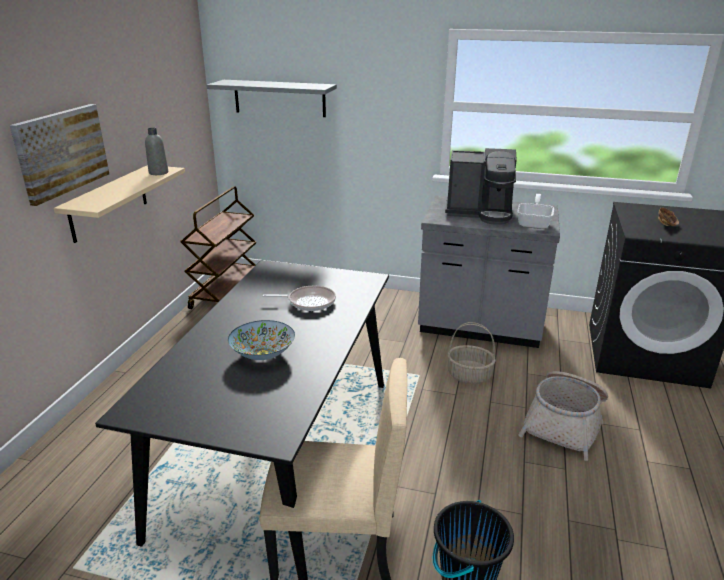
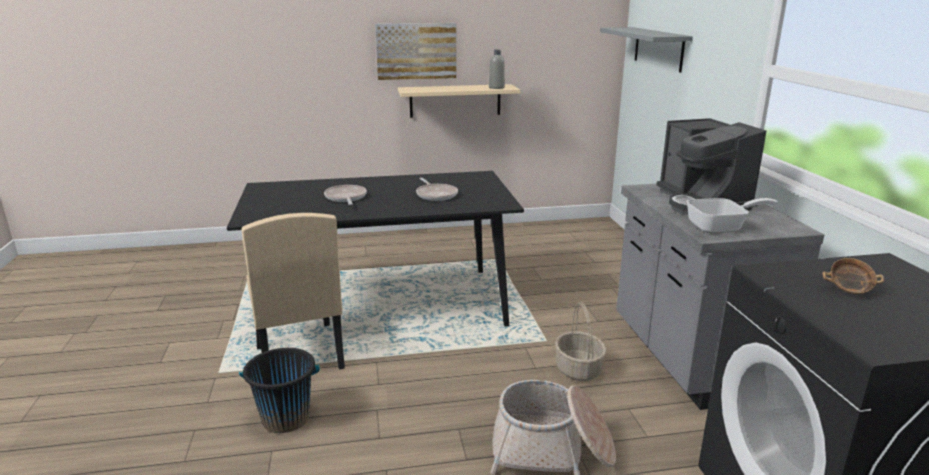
camera: 65 degrees right, 5 degrees down
(225, 291) = (572, 226): brown cart -> none
(263, 354) = (346, 198): bowl -> frying pan

